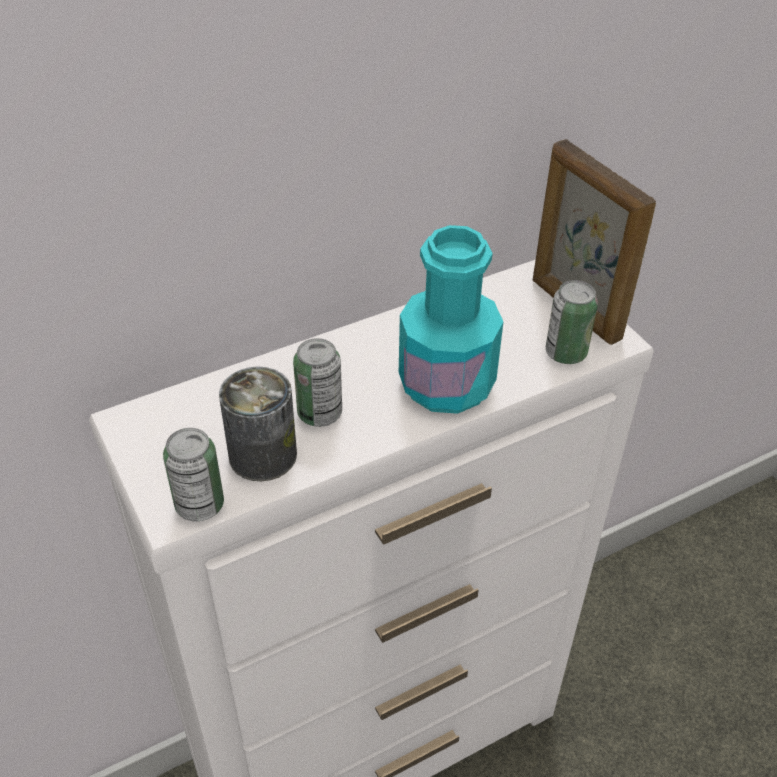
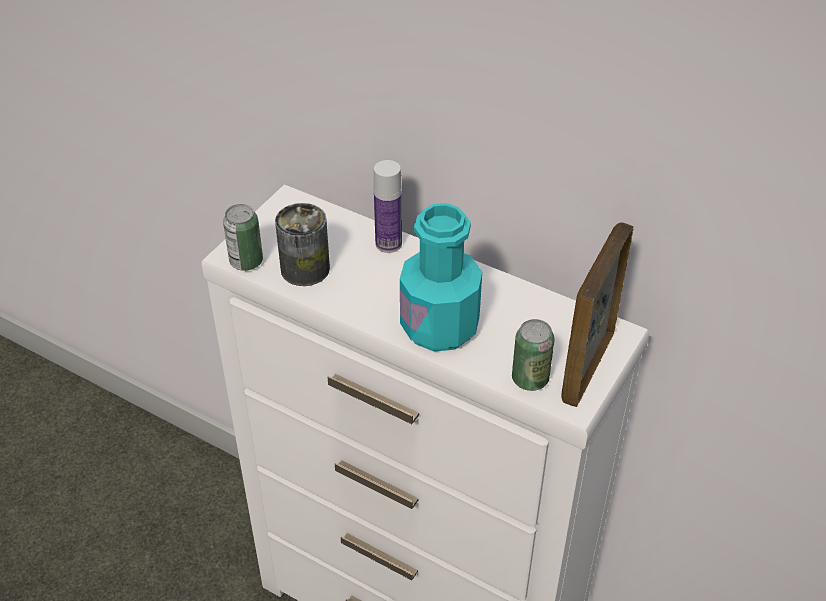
camera: 60 degrees right, 0 degrees up
(285, 368) = (388, 244): none -> bottle
(320, 413) = (360, 277): can -> none

